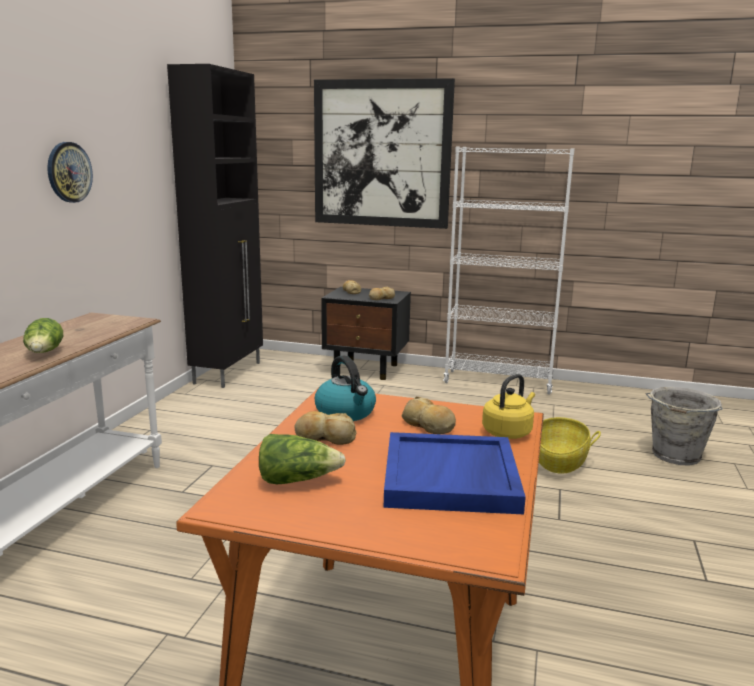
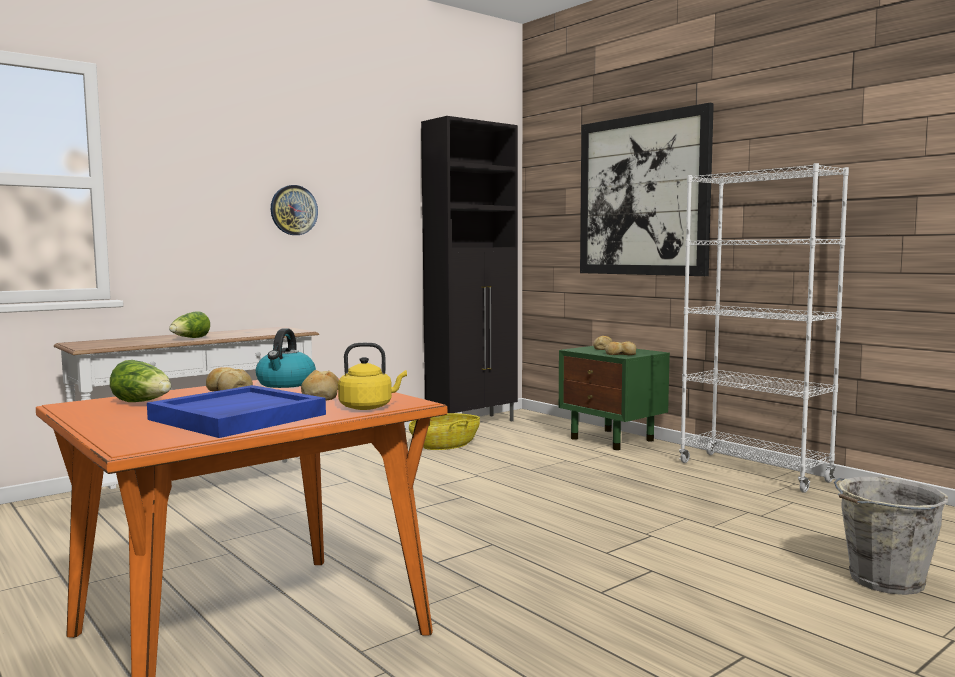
camera: 35 degrees right, 10 degrees down
(367, 369) = (613, 439): black nightstand -> green nightstand
(559, 461) = (699, 548): basket -> basket (445, 445)

